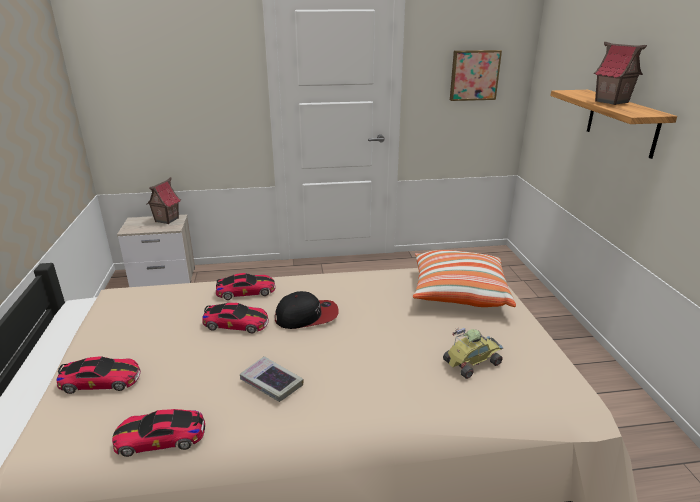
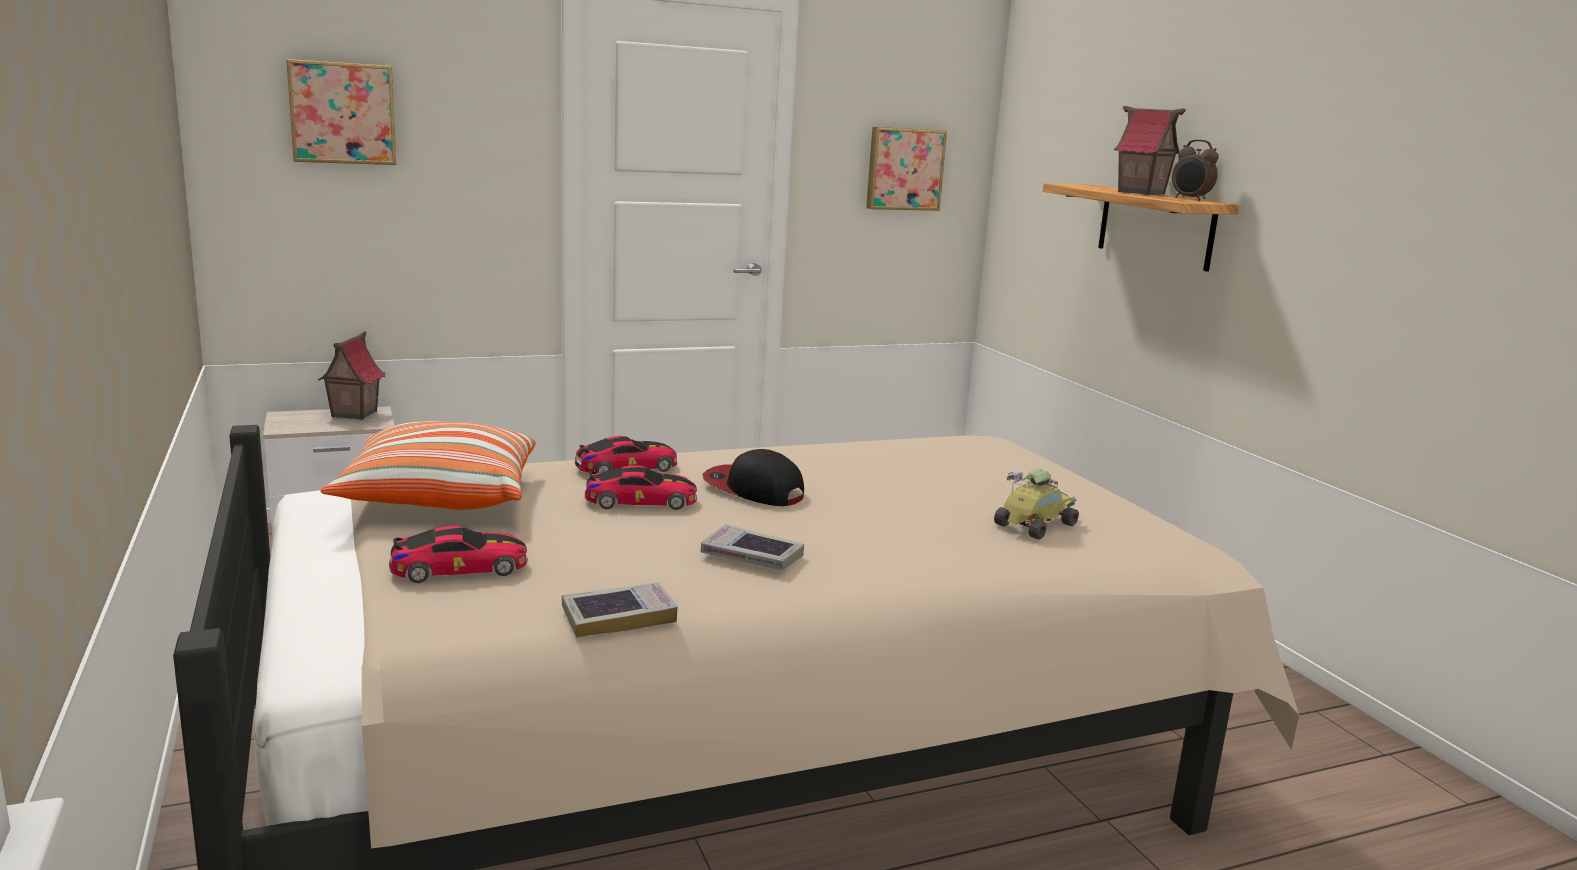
camera: 15 degrees left, 10 degrees down
(147, 62) = (342, 113): none -> picture
(160, 438) = (619, 617): toy car -> book
(307, 316) = (753, 490): cap -> cap turned 120 degrees counterclockwise
(458, 293) = (971, 461): pillow -> pillow (439, 498)
(642, 110) = (1190, 199): none -> alarm clock

